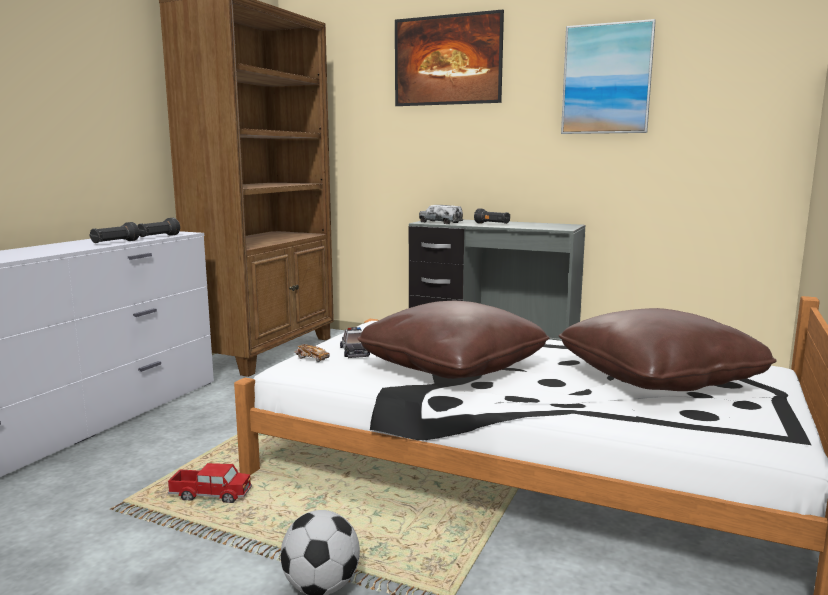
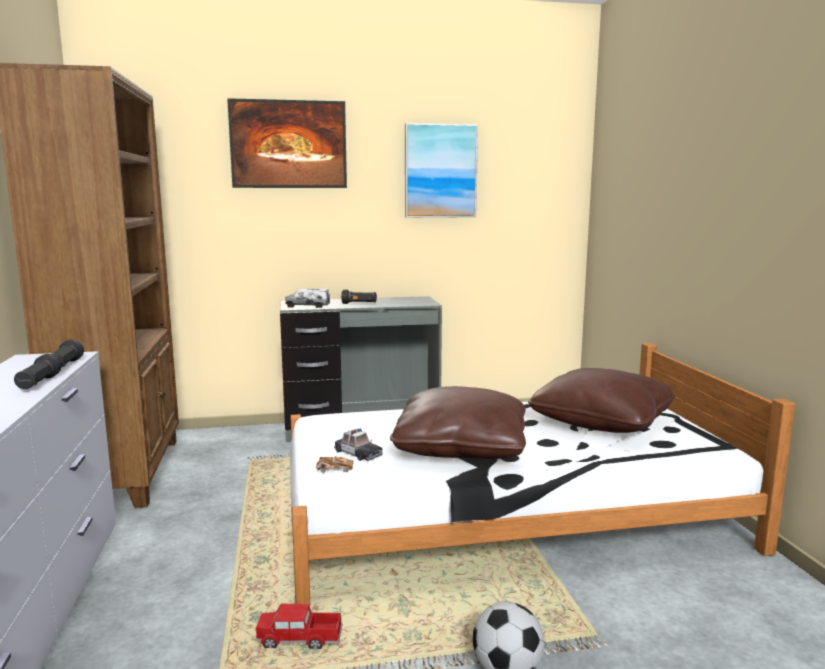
camera: 35 degrees left, 0 degrees up
(211, 495) = (299, 639): toy truck -> toy truck turned 150 degrees counterclockwise

